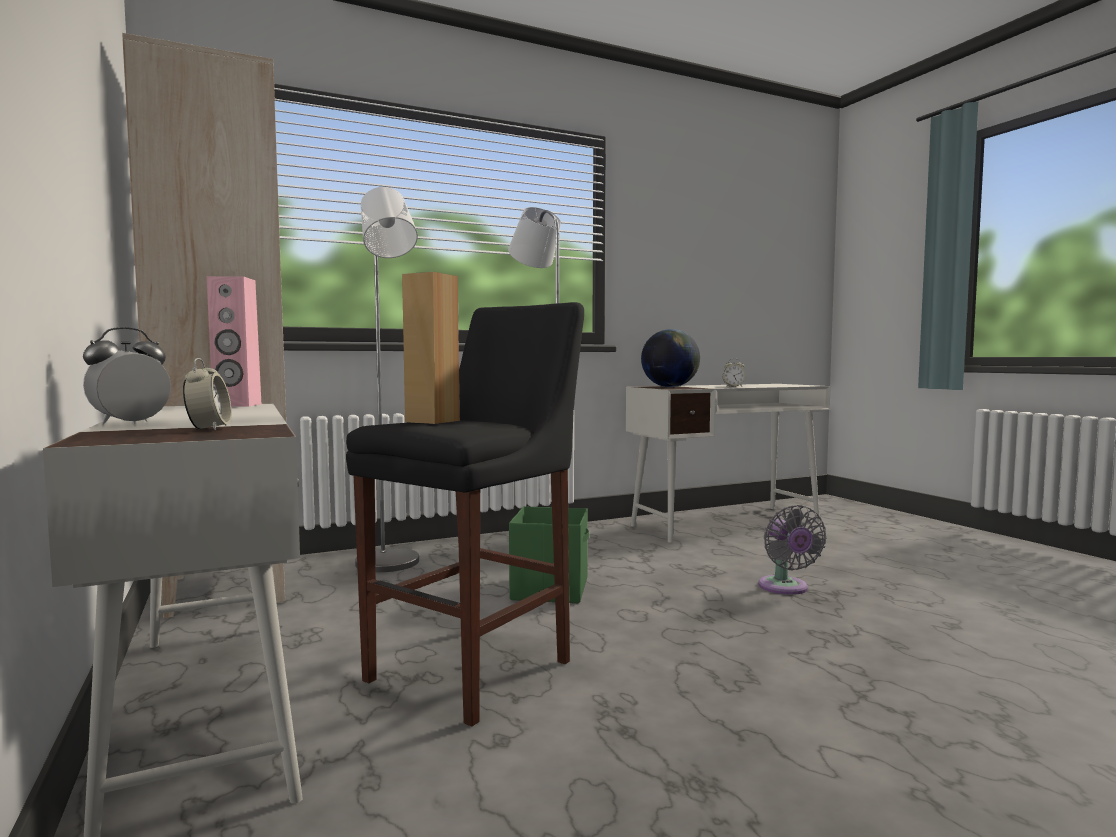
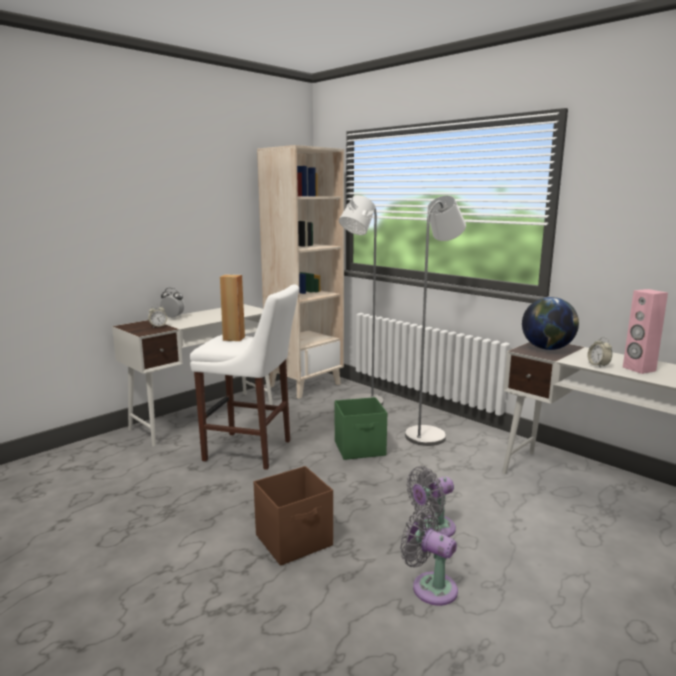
camera: 70 degrees right, 10 degrees up
(237, 405) = (256, 310): pink speaker -> pink speaker (638, 369)
(478, 667) = (252, 451): black stool -> white stool
(814, 665) = (295, 540): none -> brown storage box
(904, 608) = (430, 586): none -> grey fan

